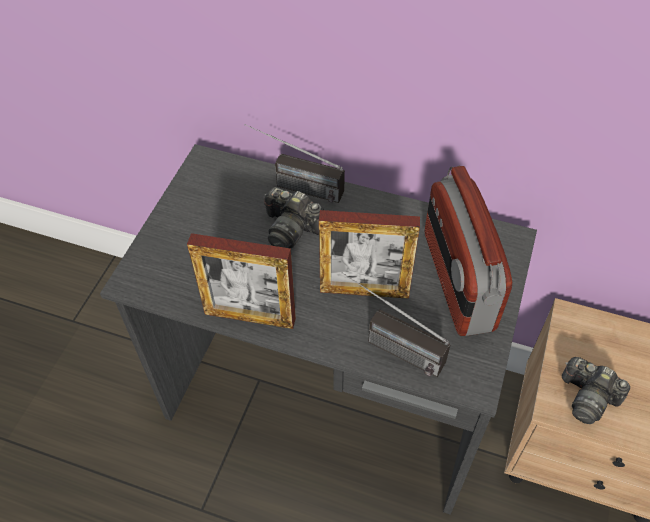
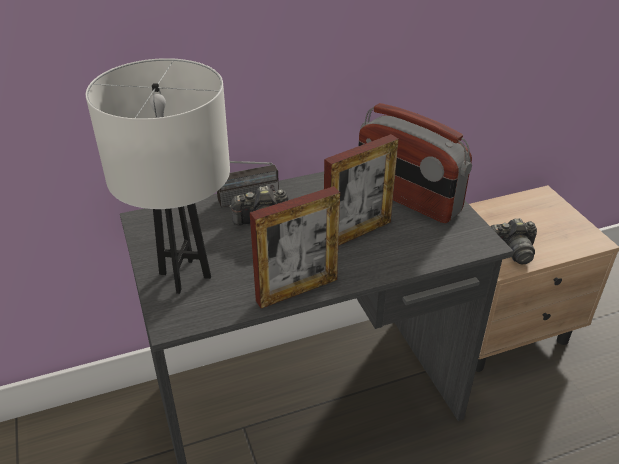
camera: 40 degrees left, 15 degrees down
(182, 241) = (184, 275): none -> white table lamp
(386, 344) = (408, 253): radio -> none

